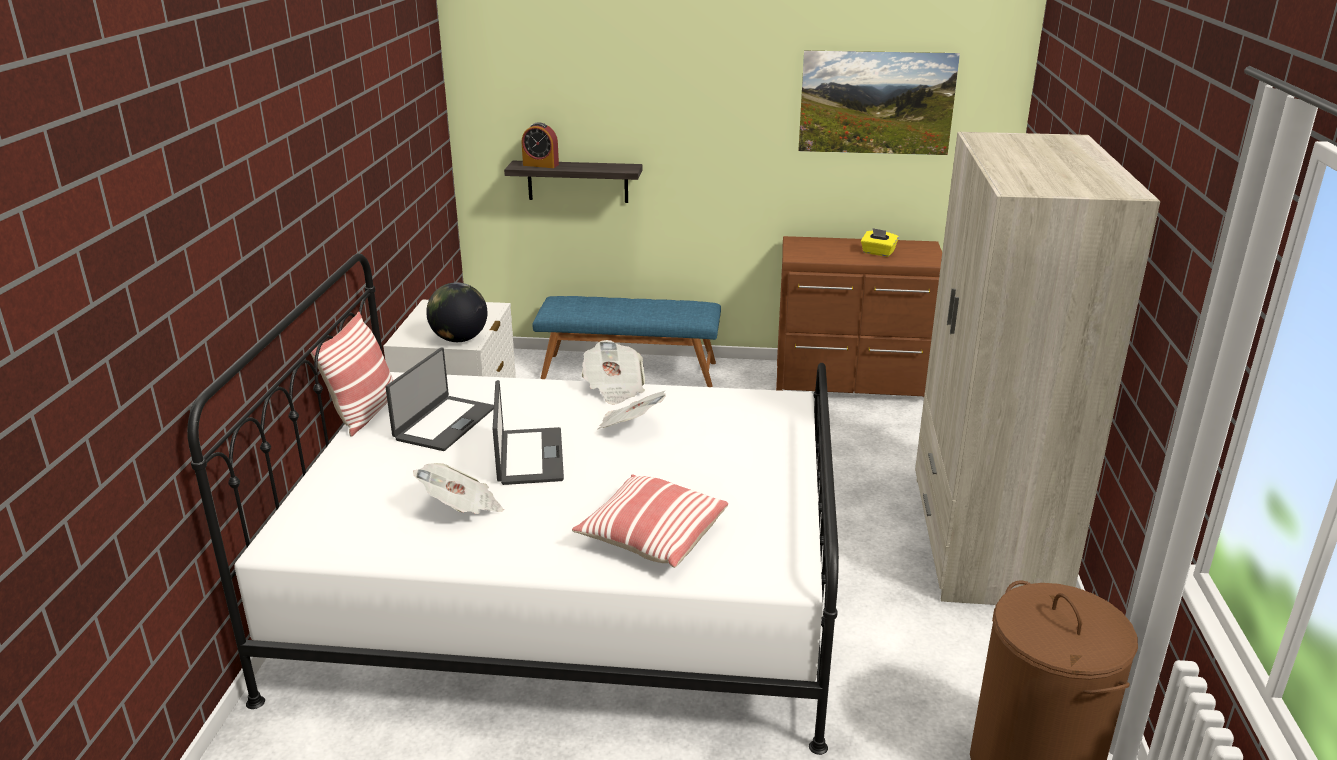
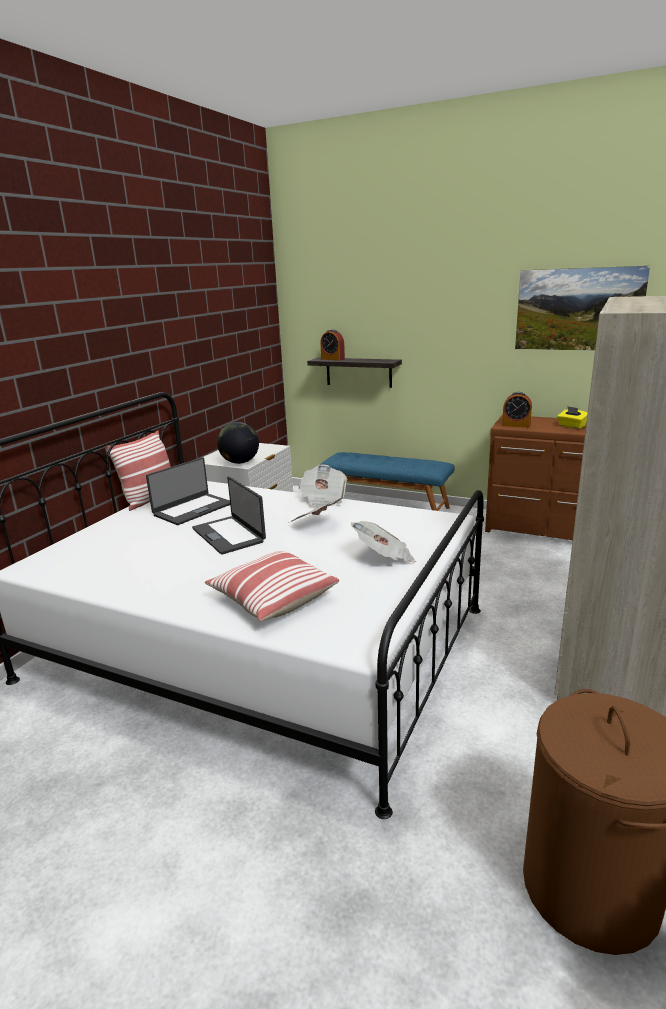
camera: 20 degrees right, 5 degrees down
(462, 508) = (157, 561): newspaper -> newspaper (384, 557)
(528, 457) = (229, 535): laptop -> laptop turned 135 degrees clockwise
(811, 254) = (516, 425): none -> alarm clock

